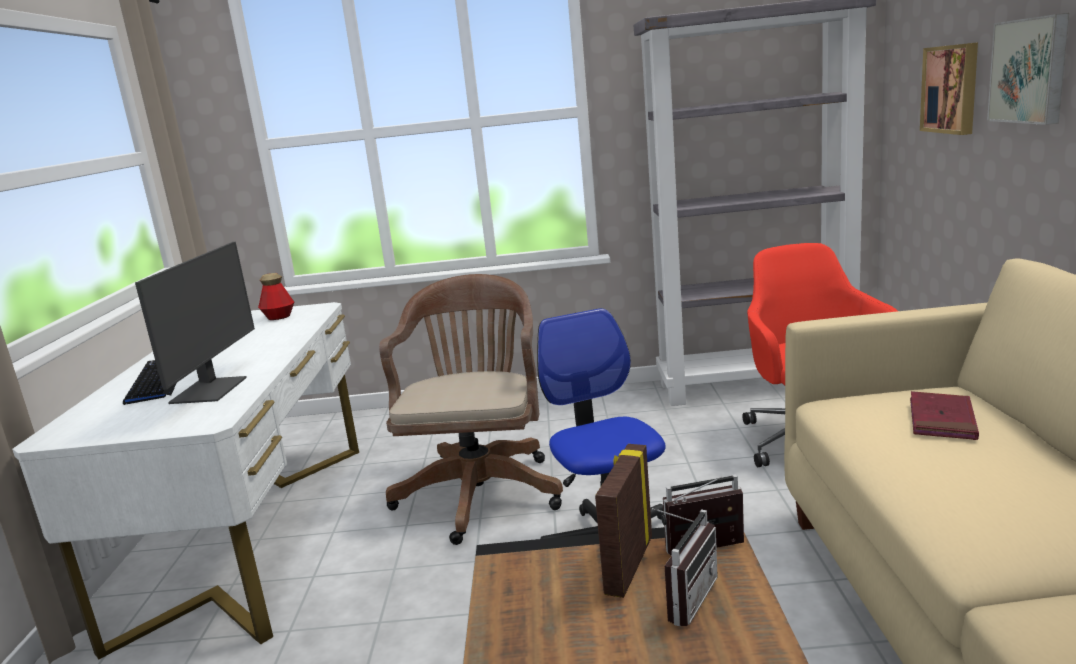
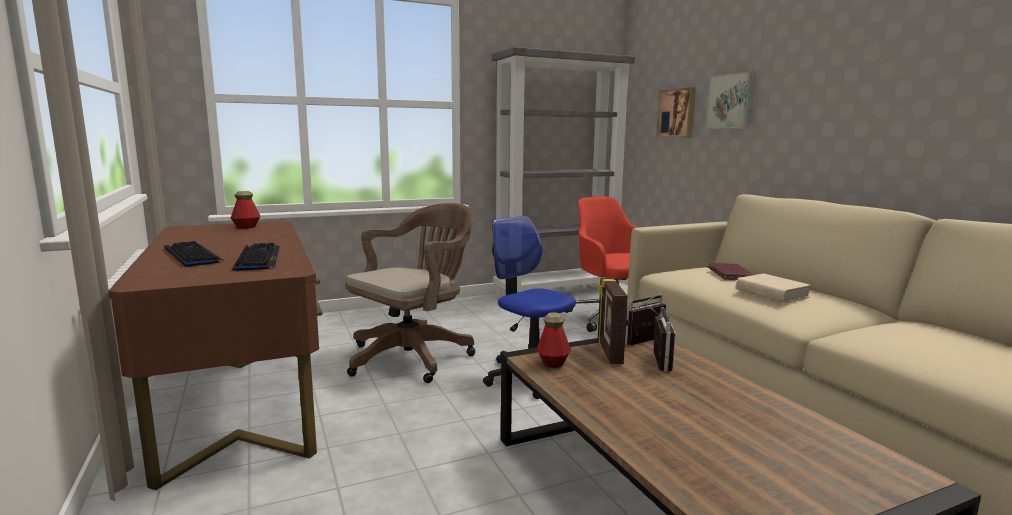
camera: 25 degrees left, 5 degrees down
(211, 390) = (258, 258): monitor -> keyboard
(254, 533) = (240, 396): white desk -> brown desk
(481, 490) = (414, 356): brown office chair -> brown office chair turned 60 degrees clockwise
(526, 577) = (553, 363): none -> bottle
(974, 481) = (772, 293): none -> beige book

